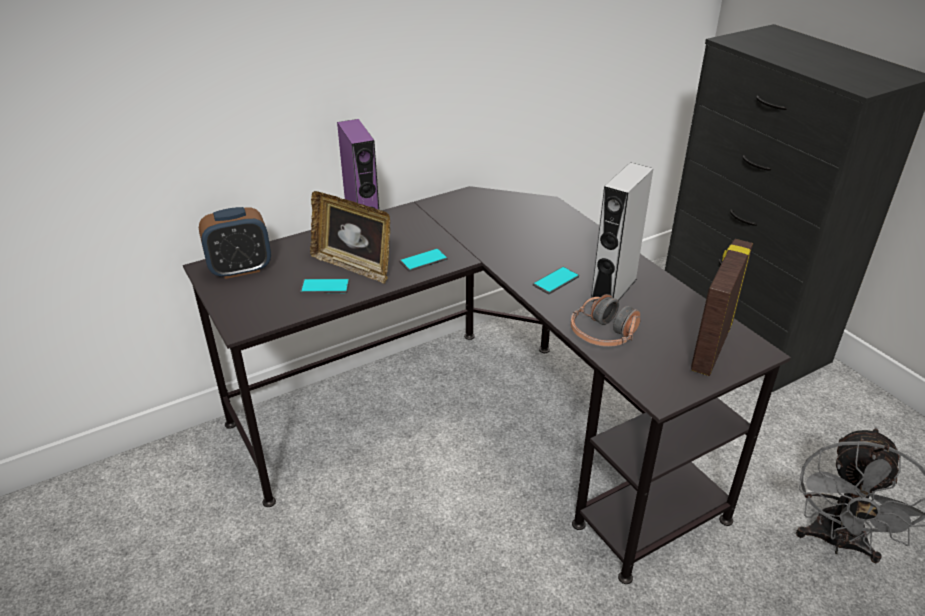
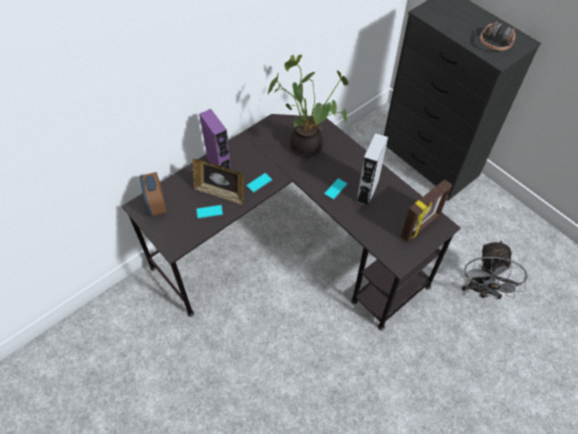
camera: 10 degrees left, 20 degrees up
(240, 269) = (156, 205): alarm clock -> alarm clock turned 105 degrees clockwise
(520, 223) = (308, 144): none -> potted plant
(603, 334) = (366, 226): headphones -> headphones (495, 43)
(710, 346) = (421, 226): picture frame -> picture frame turned 150 degrees counterclockwise

